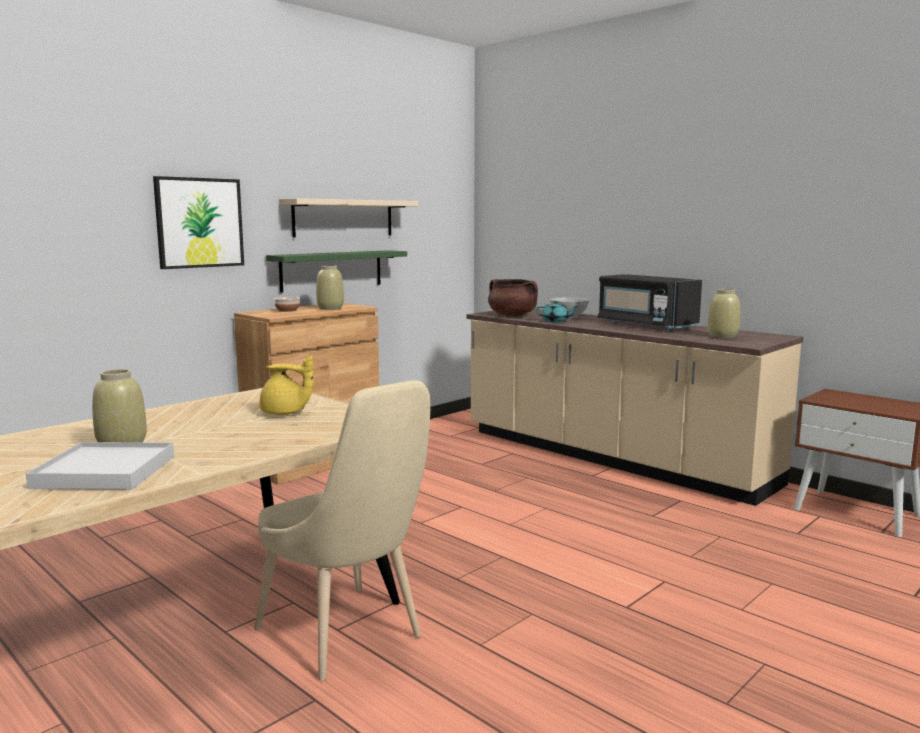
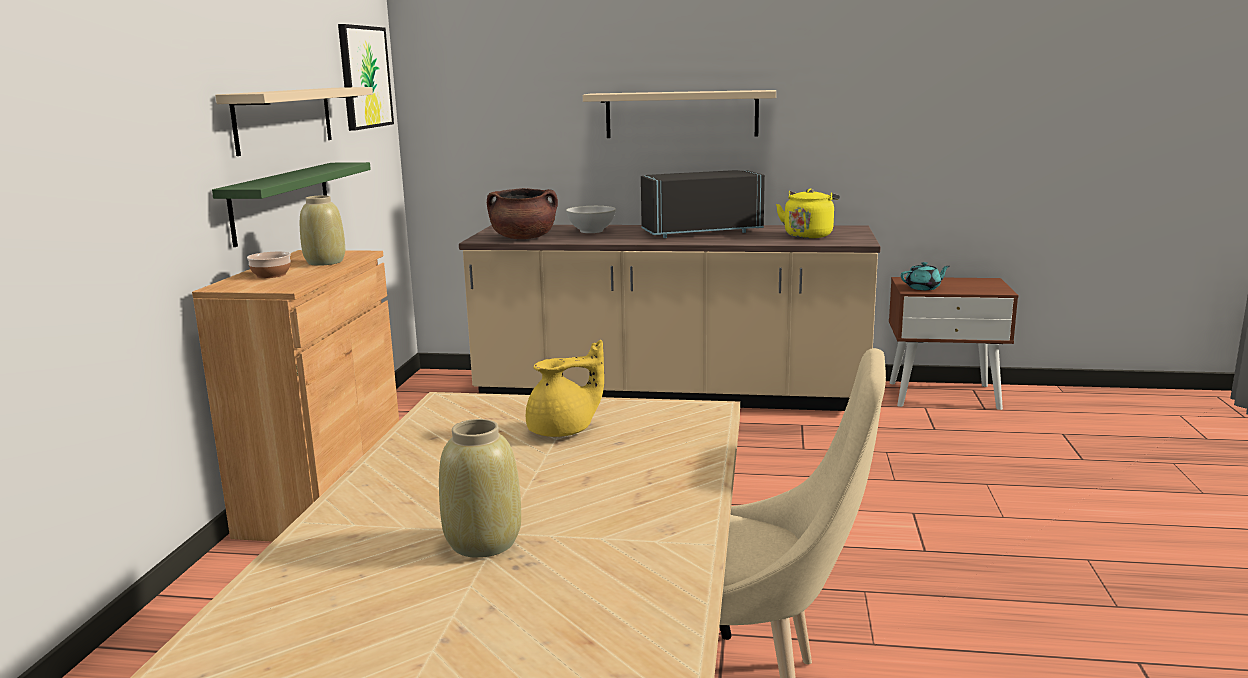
camera: 35 degrees left, 5 degrees up
(105, 471) = (582, 587): white tray -> none
(199, 223) = (129, 145): picture -> picture (364, 77)
(556, 321) = (597, 239): turquoise teapot -> turquoise teapot (923, 288)
(645, 325) = (701, 231): black microwave -> black microwave turned 150 degrees clockwise
(654, 229) = (681, 114): none -> beige shelf
(723, 336) = (808, 235): beige vase -> yellow kettle

